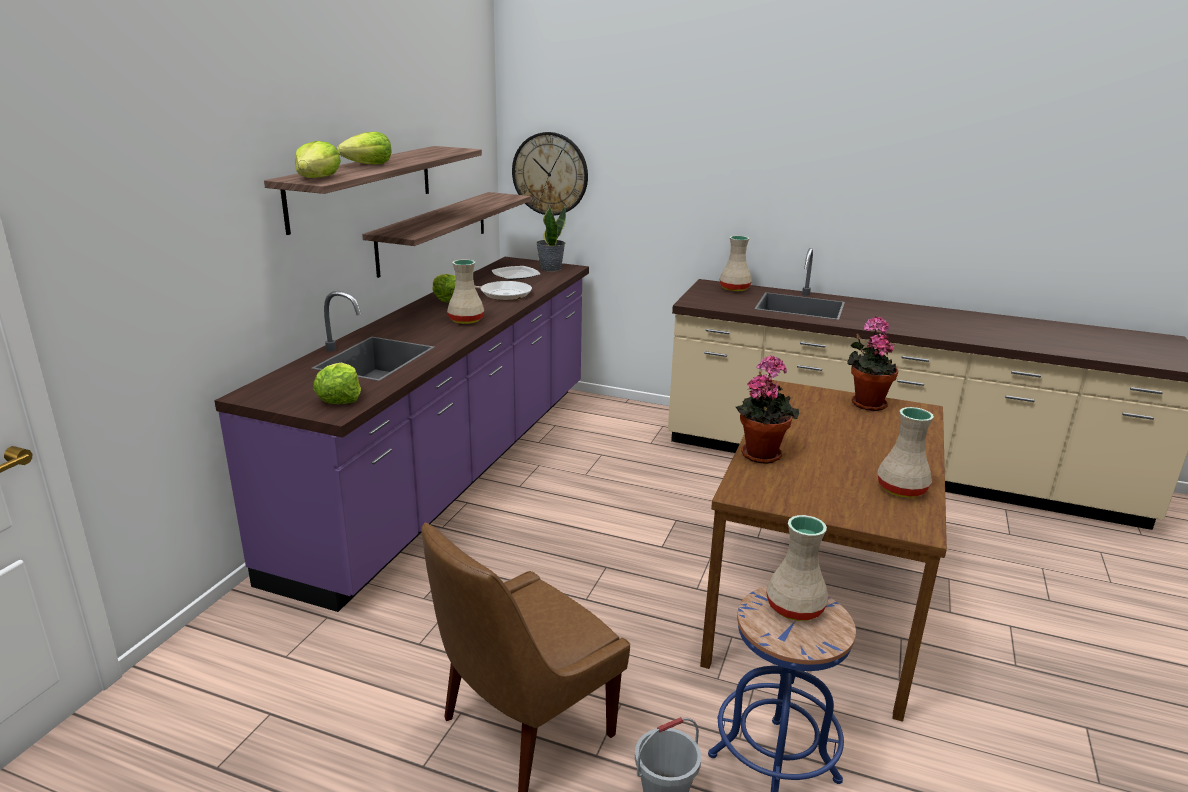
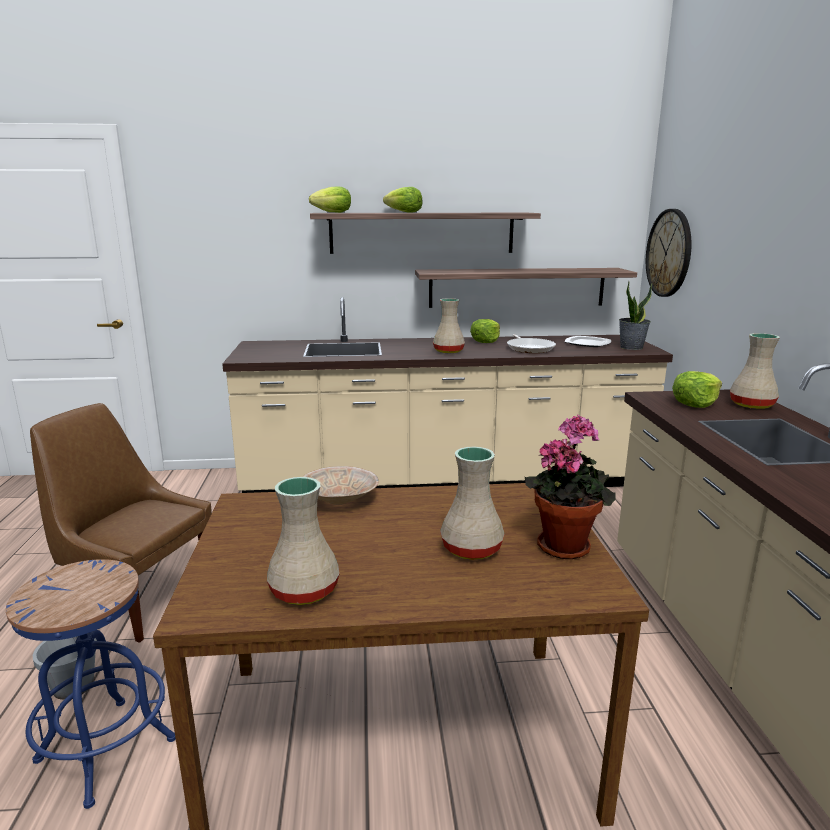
camera: 65 degrees right, 5 degrees down
(339, 398) = (264, 355): lettuce -> lettuce (695, 403)
(454, 470) = (444, 481): purple counter -> beige counter
(761, 453) = (341, 500): potted plant -> beige bowl
(793, 607) = (95, 586): beige vase -> beige vase (472, 548)

